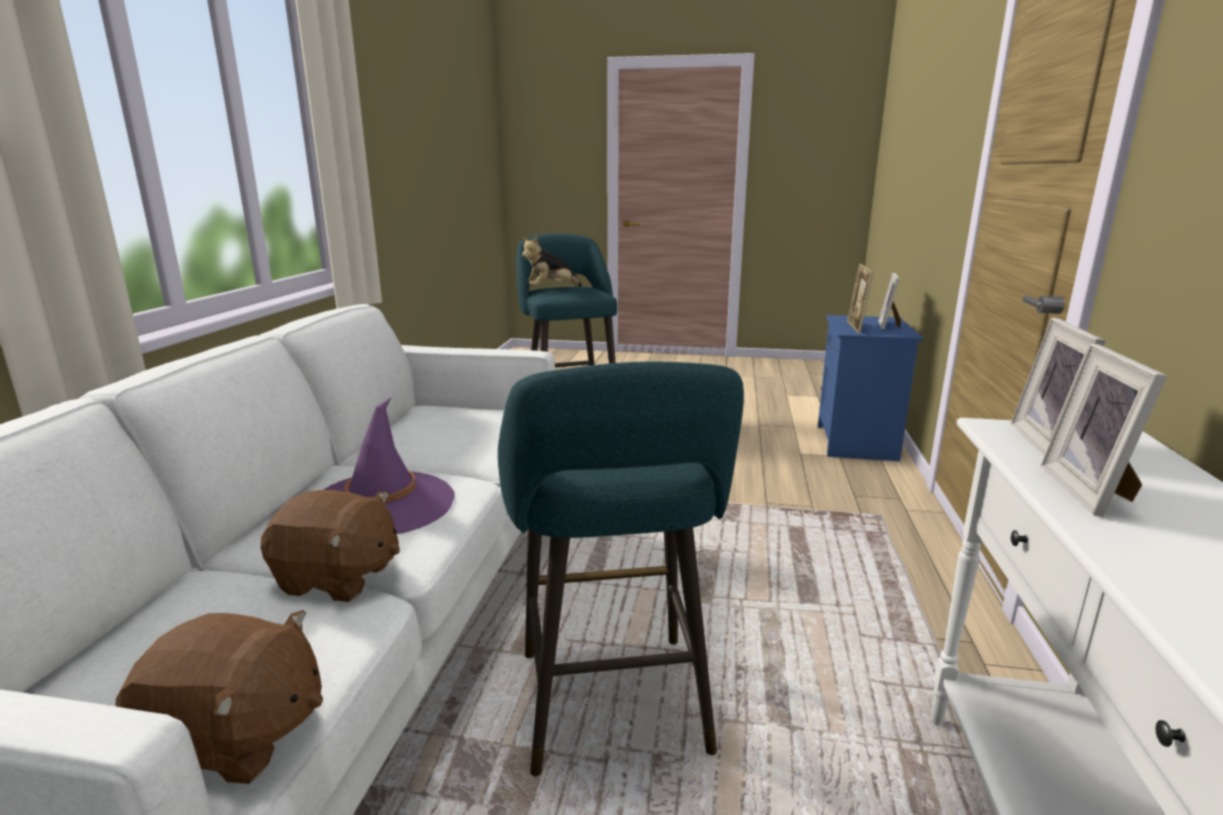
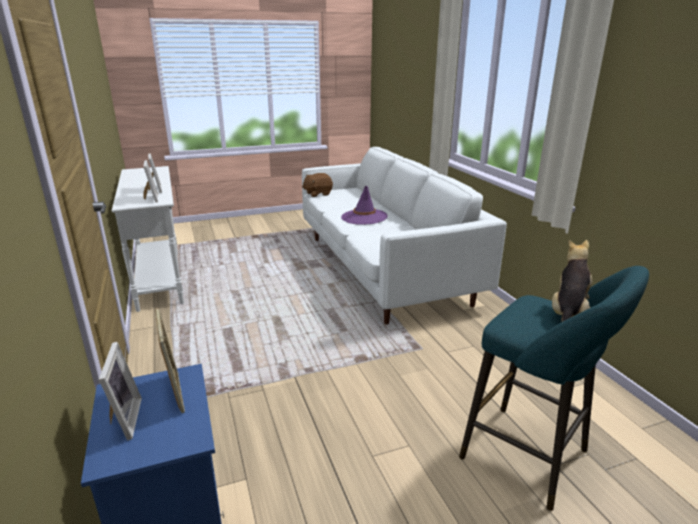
camera: 150 degrees right, 5 degrees up
(338, 578) = (342, 206): brown plush toy -> none
(614, 711) = (286, 281): turquoise stool -> none

